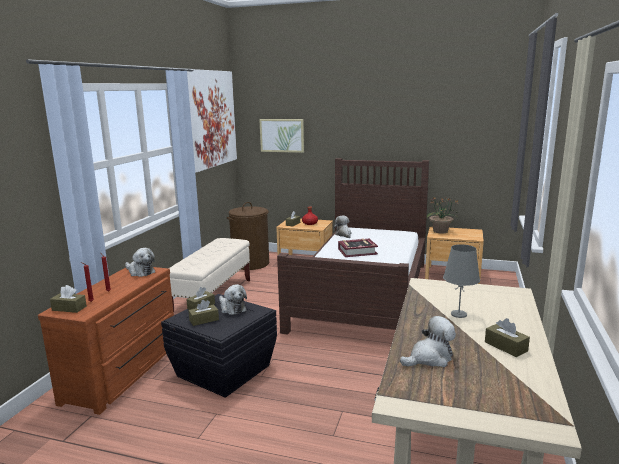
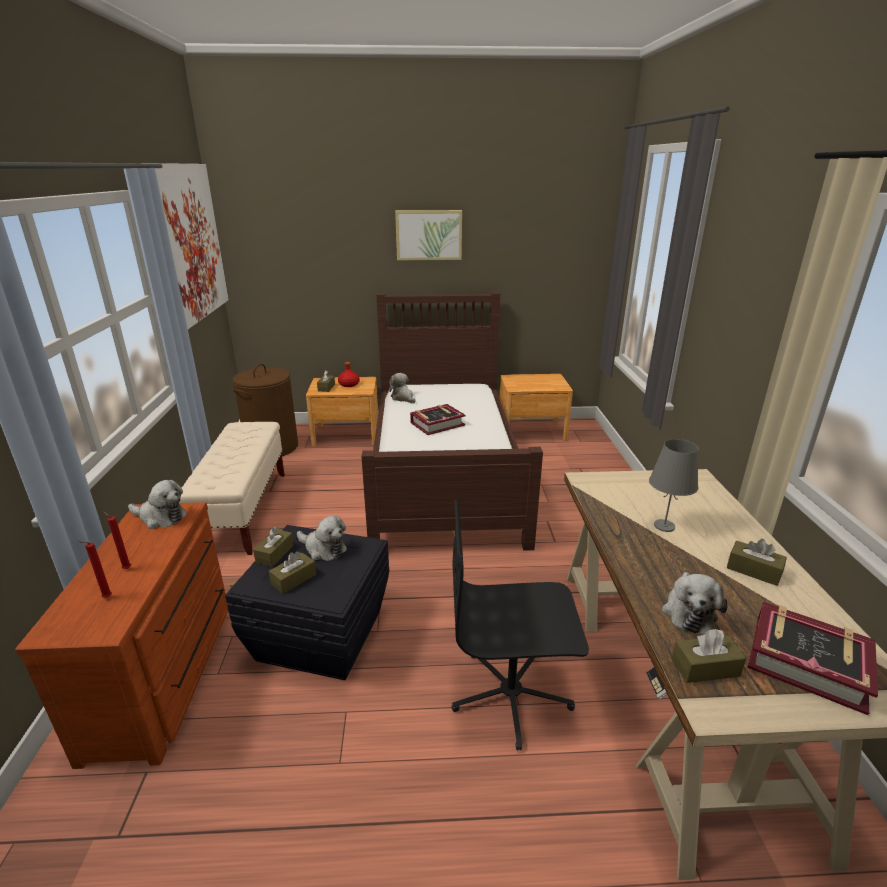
camera: 20 degrees left, 10 degrees up
(69, 308) = (73, 621): brown tissue box -> brown tissue box (705, 667)
(282, 135) = (294, 262): picture -> picture (429, 235)
(331, 429) = (511, 694): none -> black office chair
(429, 358) = (689, 611): plush toy -> plush toy turned 150 degrees clockwise
(440, 231) = (517, 381): potted plant -> none
(494, 397) = (807, 662): none -> book

